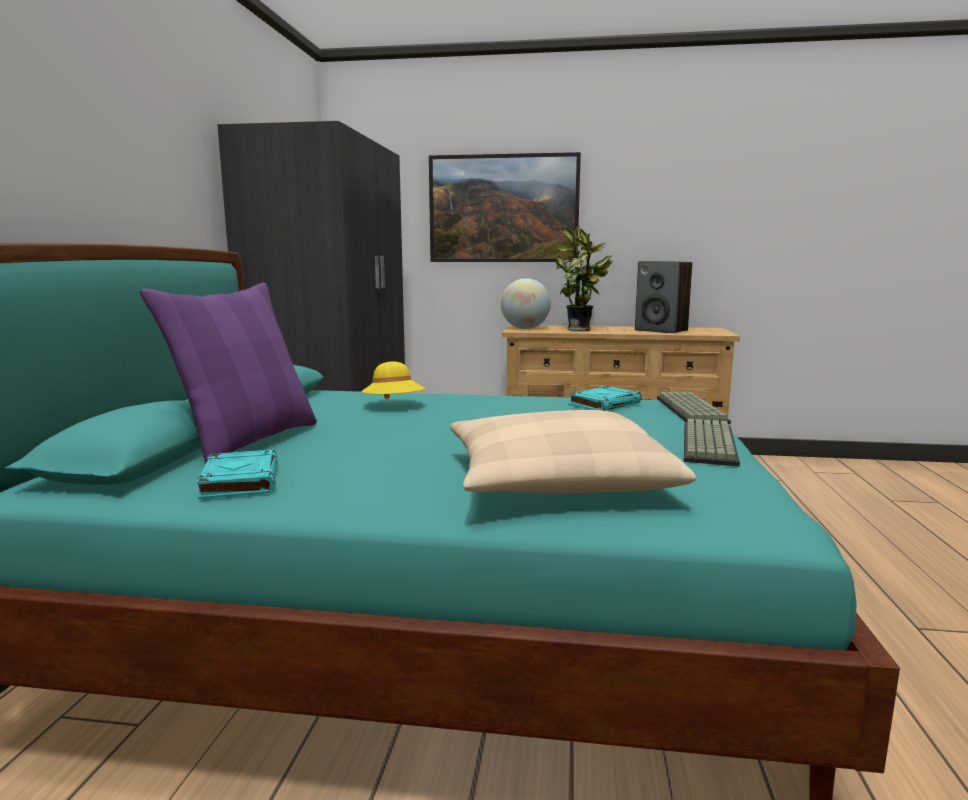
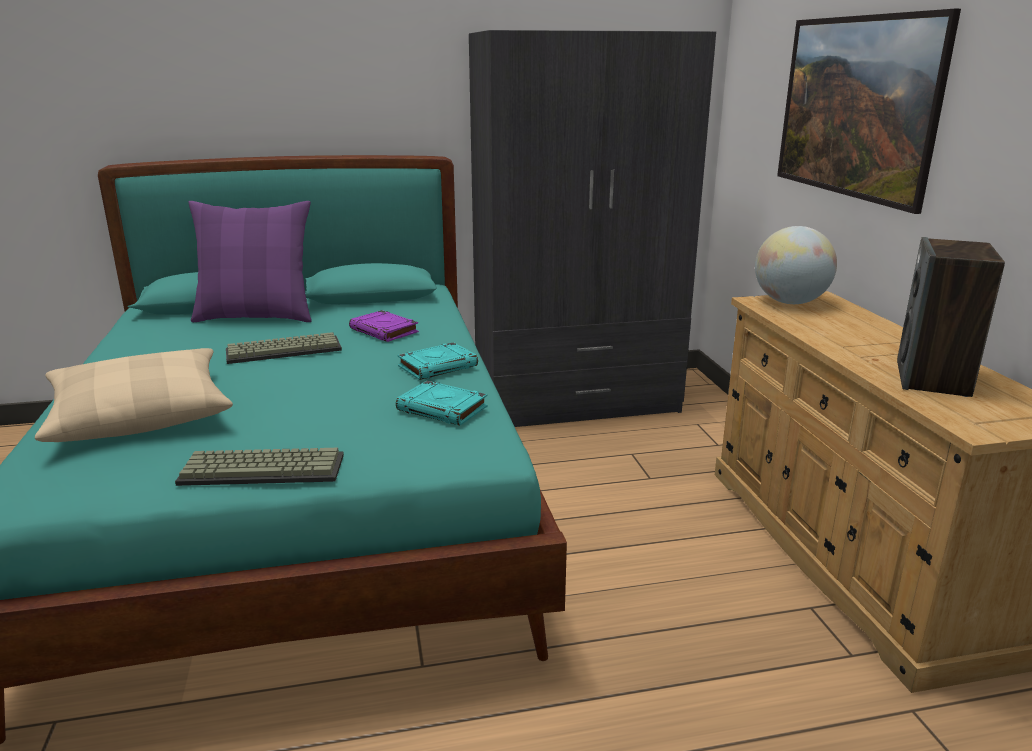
camera: 70 degrees right, 10 degrees up
(240, 480) = (160, 334): turquoise book -> turquoise book (438, 366)
(394, 405) = (385, 331): yellow hat -> purple book
(581, 330) = (829, 330): potted plant -> none
(688, 410) = (433, 455): keyboard -> keyboard (285, 349)

